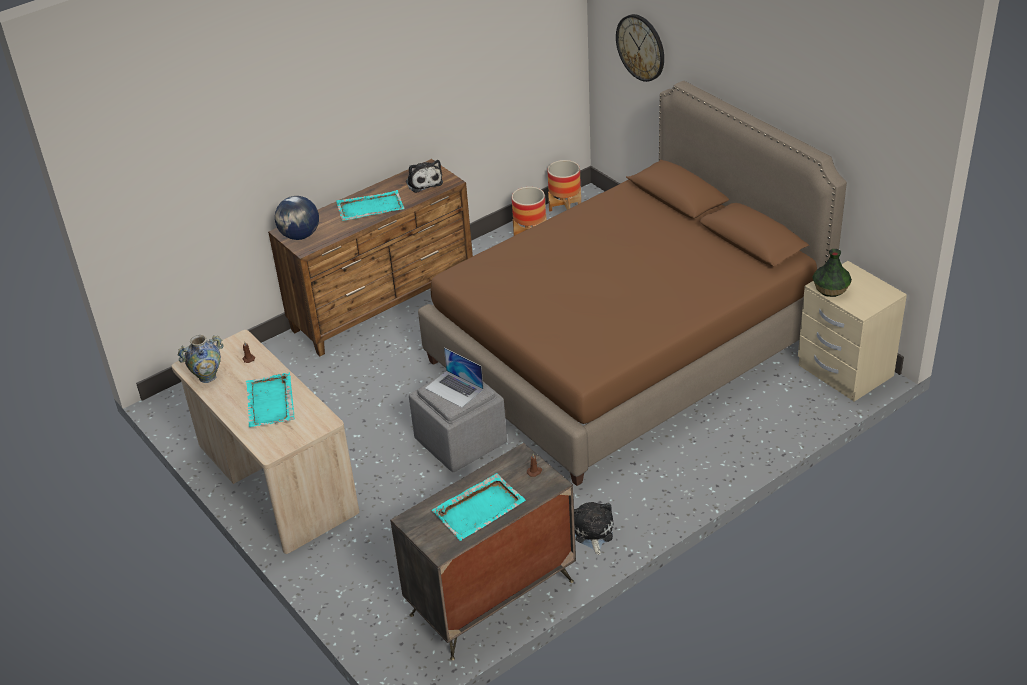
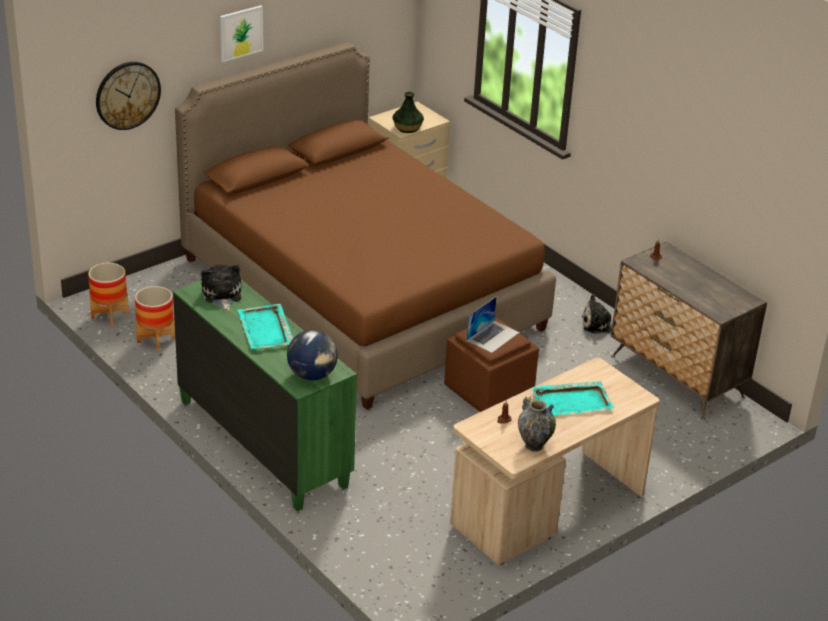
camera: 95 degrees left, 5 degrees down
(384, 306) = (263, 442): brown dresser -> green dresser
(423, 182) = (222, 295): plush toy -> plush toy turned 75 degrees counterclockwise
(461, 442) = (488, 390): grey ottoman -> brown ottoman
(480, 508) = (700, 282): turquoise tray -> none
(734, 63) = (241, 33): none -> picture

